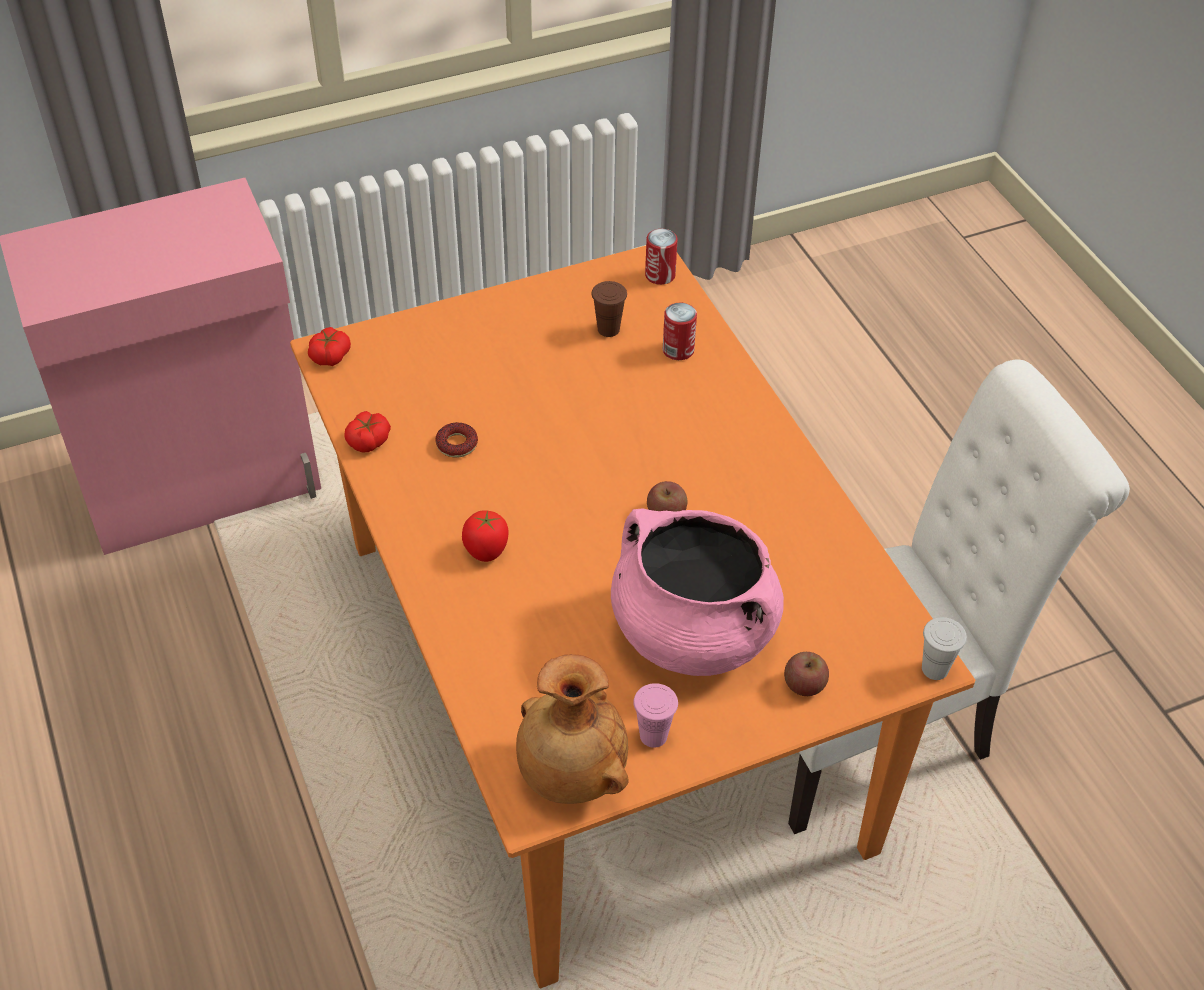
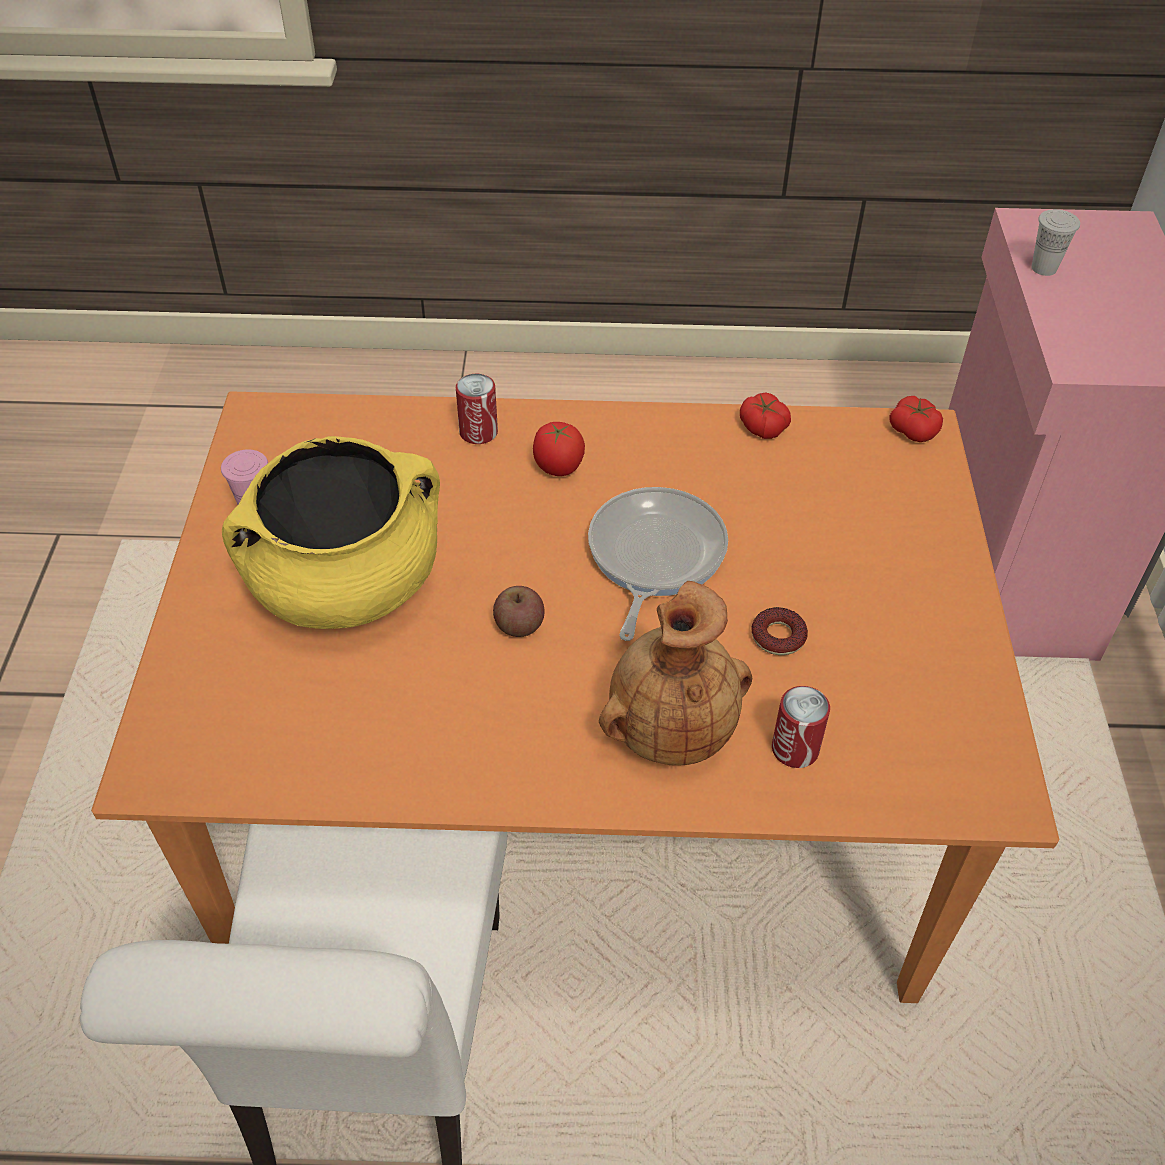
camera: 115 degrees right, 0 degrees up
(457, 444) = (723, 488): donut -> donut (778, 636)
(553, 462) = (653, 556): none -> frying pan
(570, 774) = (265, 445): brown vase -> brown vase (670, 729)
(608, 329) = (867, 688): brown cup -> none
(660, 275) = (968, 792): can -> can (478, 432)
(692, 632) = (347, 584): pink cooking pot -> yellow cooking pot
(804, 685) = (214, 647): apple -> none
(935, 669) = (135, 776): white cup -> white cup (1044, 268)

